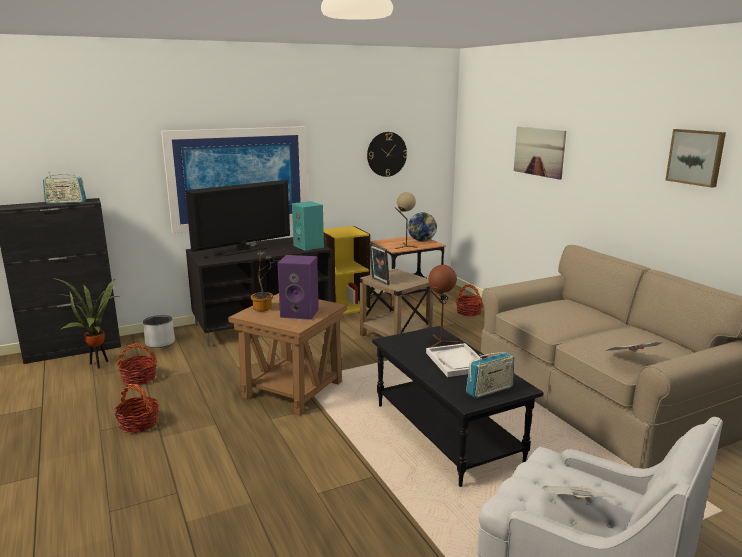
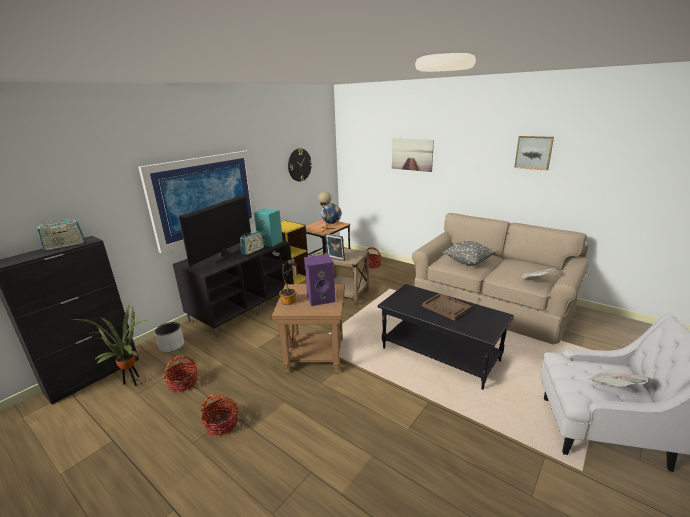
camera: 25 degrees left, 5 degrees up
(439, 342) = (421, 296): brown table lamp -> none
(457, 362) = (446, 307): white tray -> brown tray
(490, 390) = (487, 323): radio -> radio (253, 251)
(557, 317) = (468, 262): none -> grey pillow

